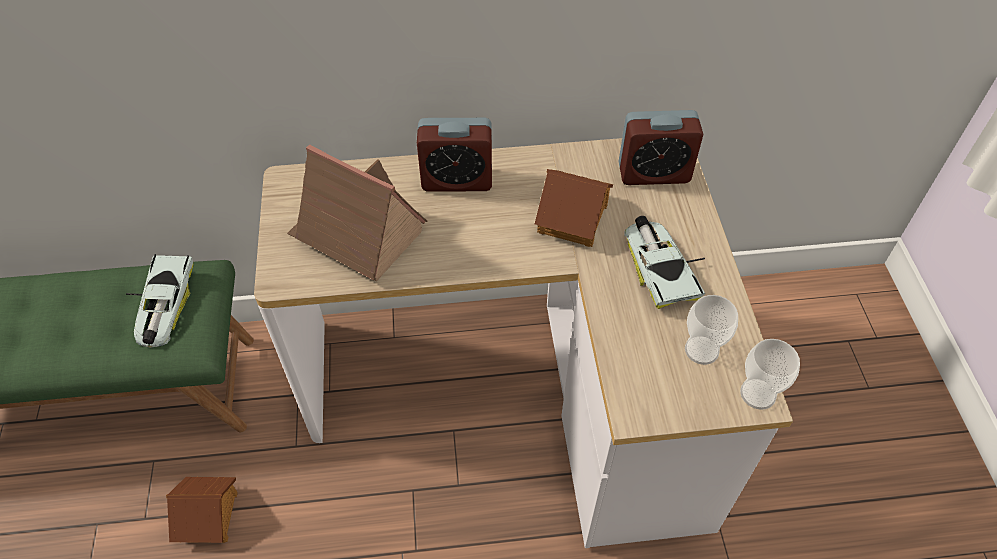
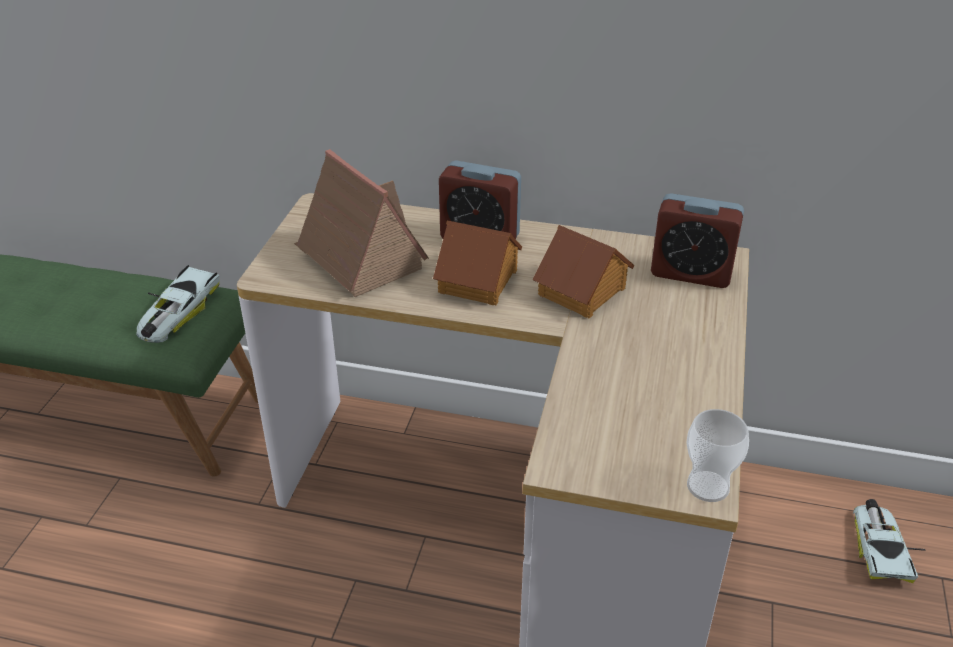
camera: 20 degrees right, 15 degrees down
(209, 516) = (145, 541): toy house -> toy house (479, 281)
(660, 266) = (655, 350): toy car -> toy car (881, 546)
(701, 350) = (663, 432): cup -> none

